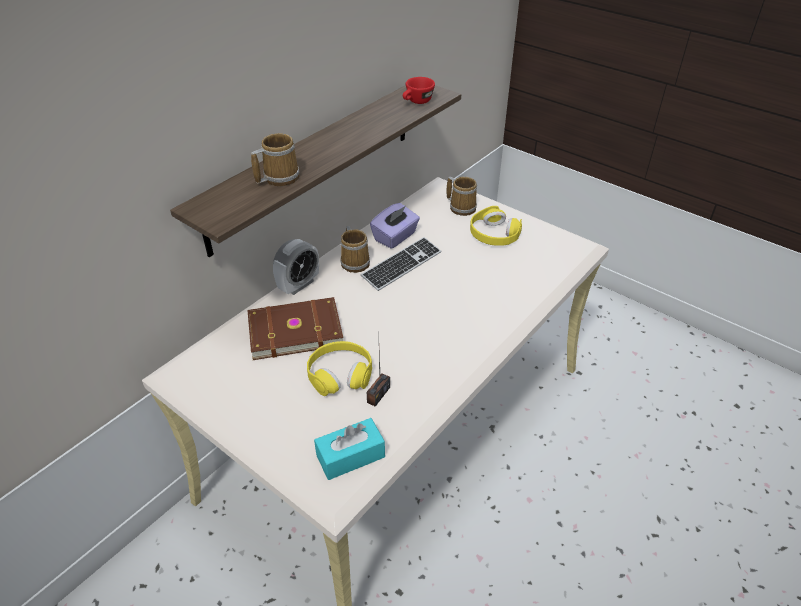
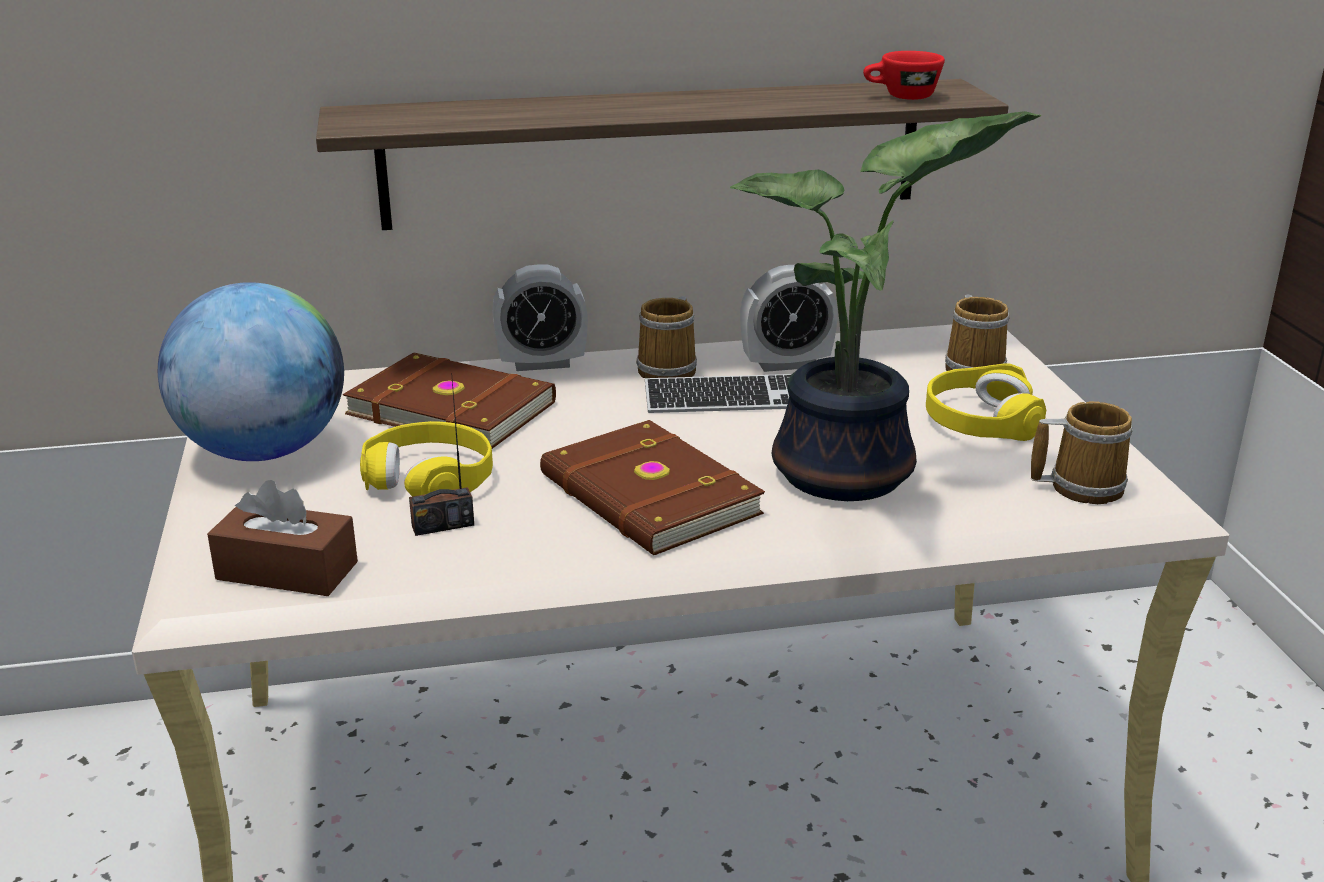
camera: 40 degrees right, 15 degrees down
(245, 401) = (264, 451): none -> globe
(278, 177) = (512, 113): mug -> mug (1081, 486)
(350, 456) = (287, 571): turquoise tissue box -> brown tissue box
(395, 237) = (786, 364): purple tissue box -> alarm clock
(433, 335) = (647, 497): none -> brown book
(486, 285) = (851, 476): none -> potted plant

